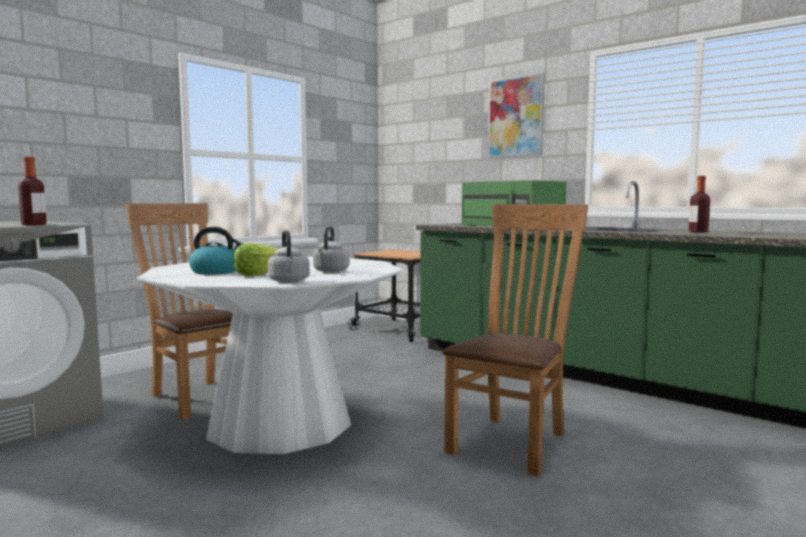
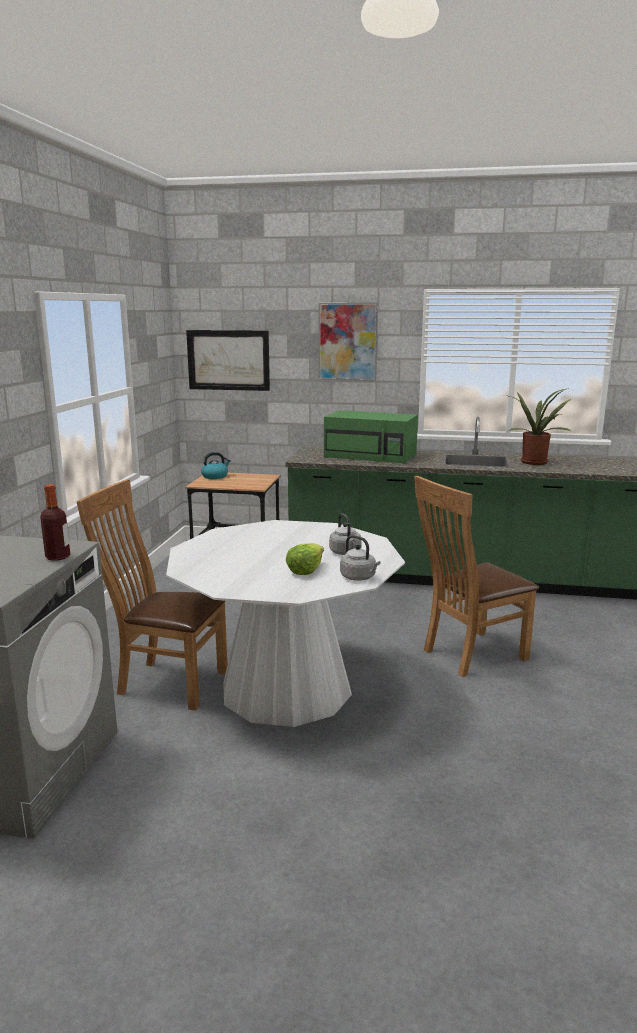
camera: 30 degrees left, 10 degrees up
(216, 272) = (255, 572): kettle -> kettle (215, 476)
(416, 145) = (228, 360): none -> picture
(512, 440) = (469, 655): brown chair -> brown chair turned 120 degrees counterclockwise
(698, 232) = (535, 462): bottle -> potted plant

